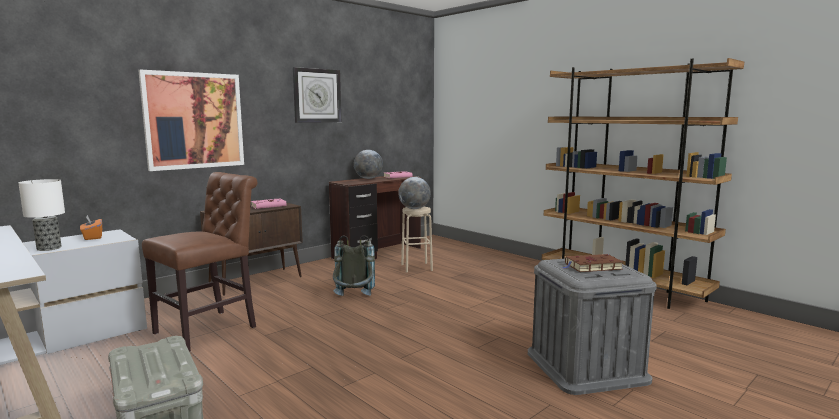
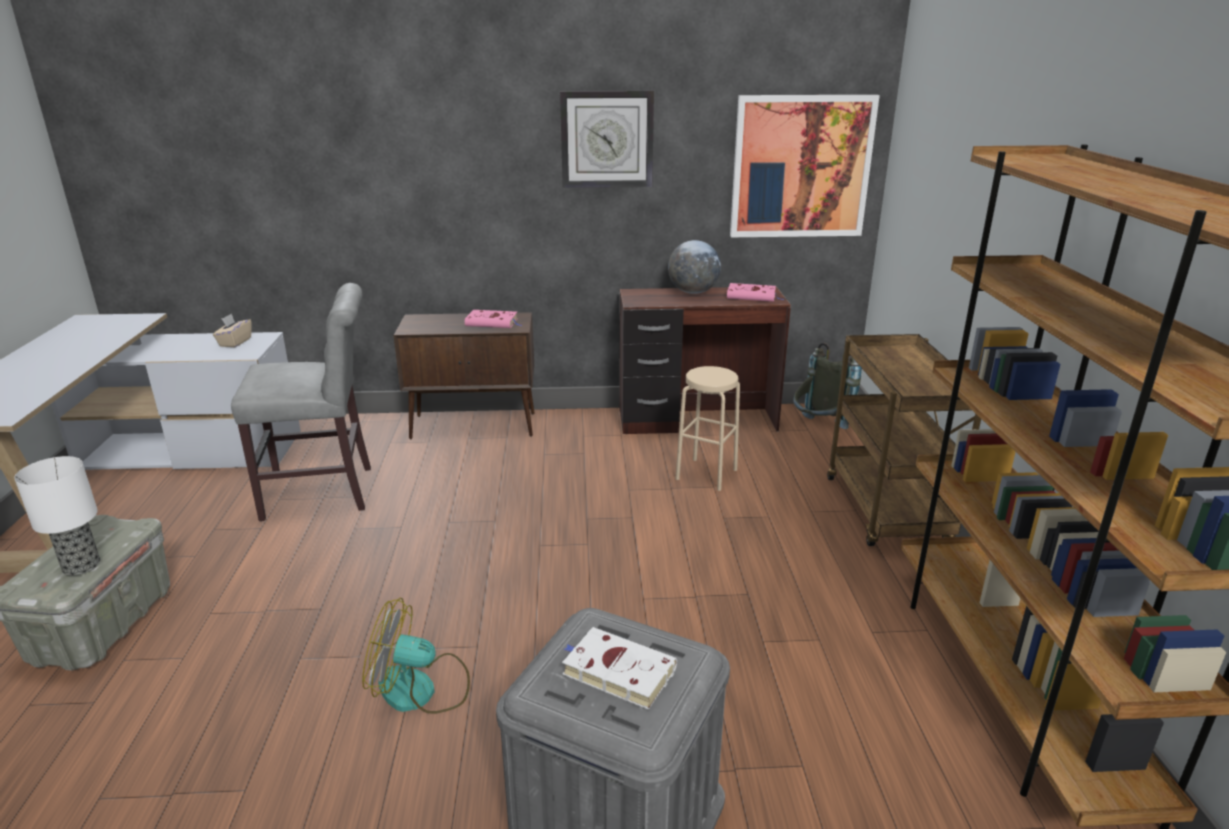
camera: 40 degrees right, 15 degrees up
(50, 248) = (174, 353): table lamp -> table lamp (82, 566)
(92, 237) = (235, 342): orange tissue box -> beige tissue box
(194, 120) = (396, 184): picture -> picture (801, 167)
(210, 329) = (325, 493): brown chair -> grey chair
(353, 300) = (526, 509): grey backpack -> grey backpack (819, 429)
(414, 208) = (705, 376): globe -> none
(431, 369) = (421, 690): none -> fan
(506, 259) = (888, 512): none -> brown cart
(592, 267) = (616, 671): brown book -> white book

